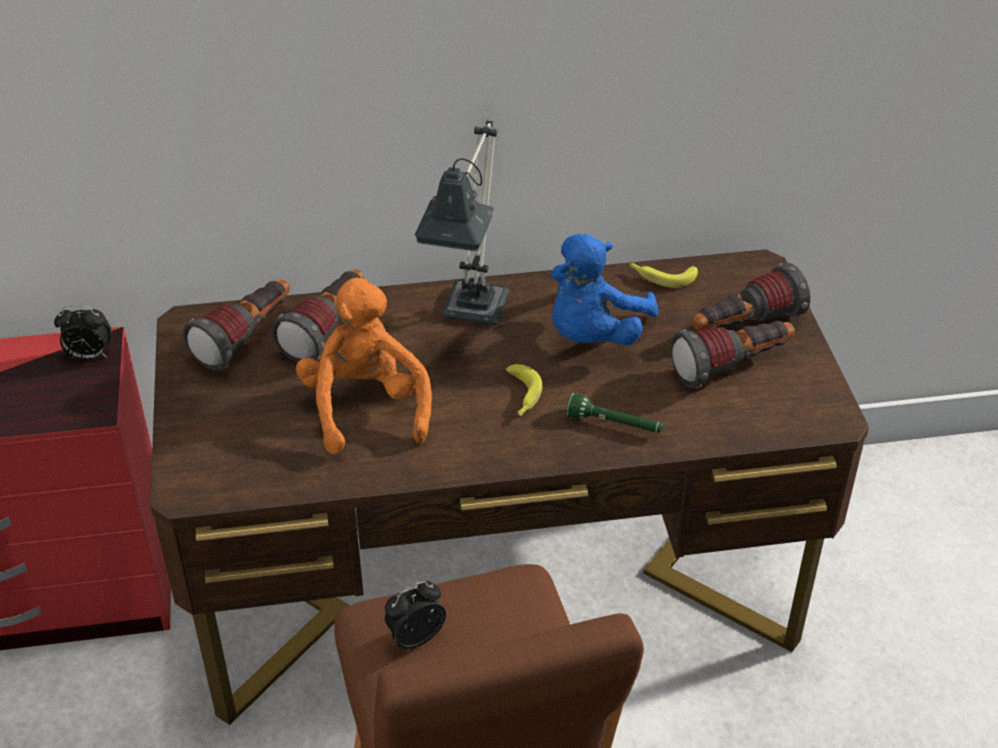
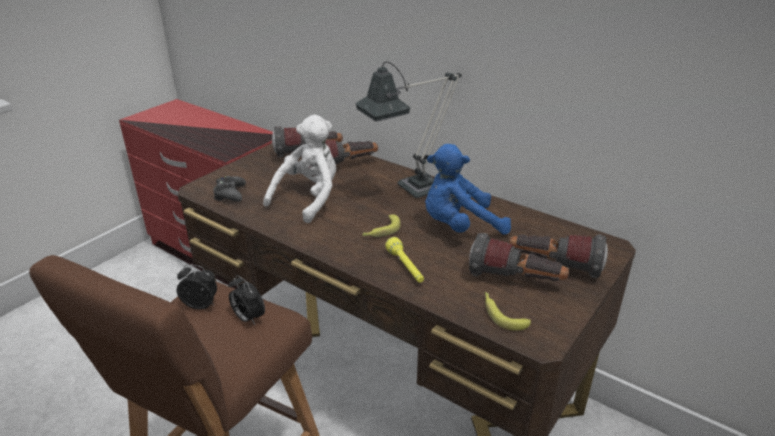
camera: 45 degrees right, 10 degrees down
(89, 356) = (256, 138): alarm clock -> alarm clock (248, 318)
(247, 469) = (230, 194): none -> black game controller
(366, 407) = (309, 198): orange plush toy -> white plush toy
(614, 425) = (406, 267): green flashlight -> yellow flashlight
(661, 276) = (539, 222): banana -> banana (502, 314)

